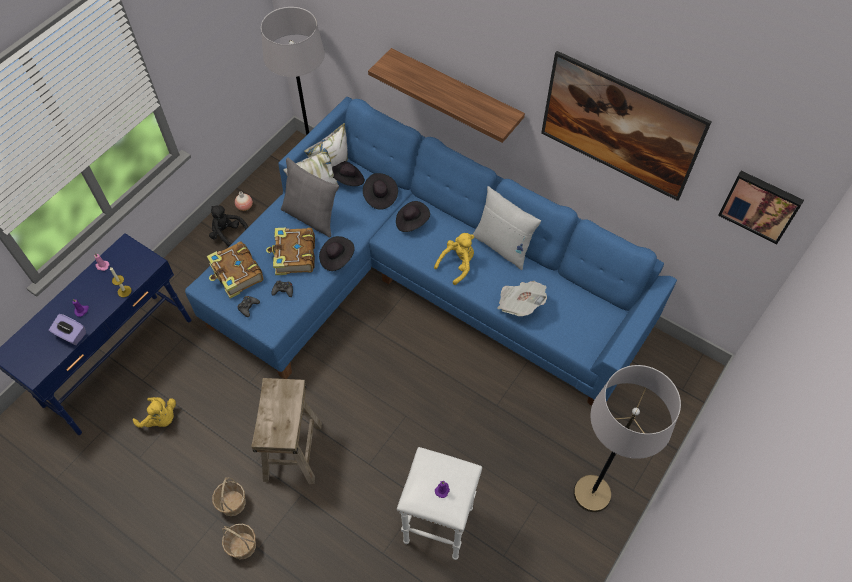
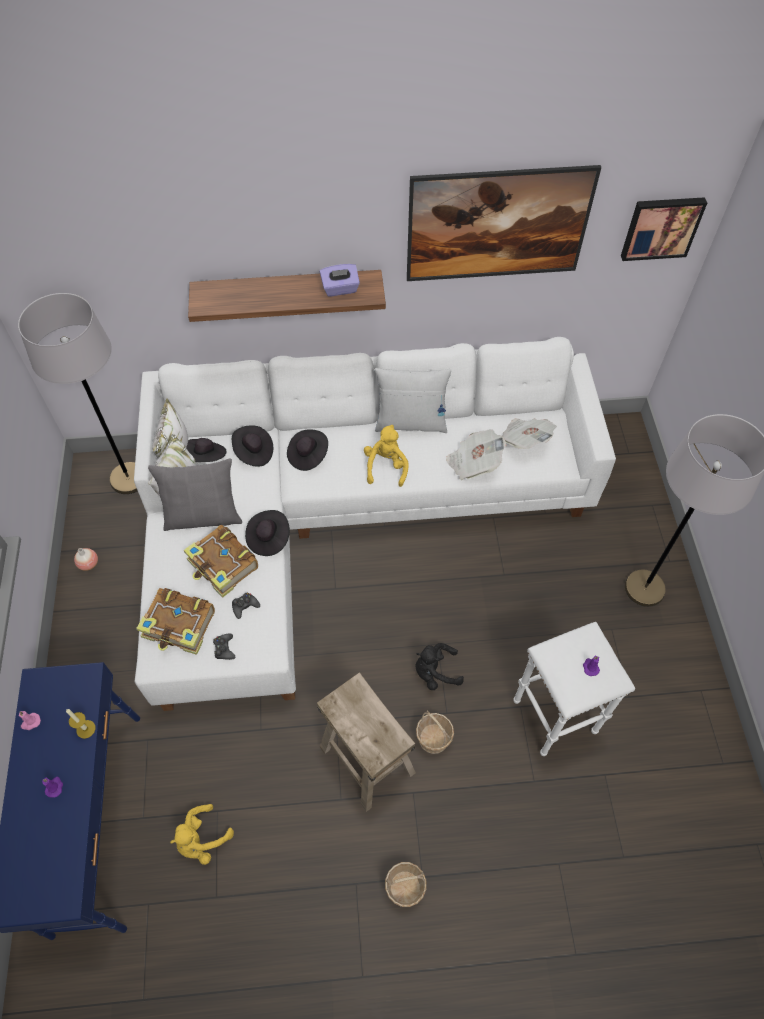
camera: 40 degrees left, 0 degrees up
(71, 335) = (68, 822): purple tissue box -> purple tissue box (340, 289)
(160, 419) = (202, 840): yellow plush toy -> yellow plush toy turned 150 degrees clockwise
(228, 235) = (97, 603): black plush toy -> black plush toy (435, 672)
(232, 503) = (356, 857): basket -> basket (433, 739)
(417, 287) = (338, 521): blue sofa -> white sofa
(573, 313) = (525, 440): none -> newspaper

